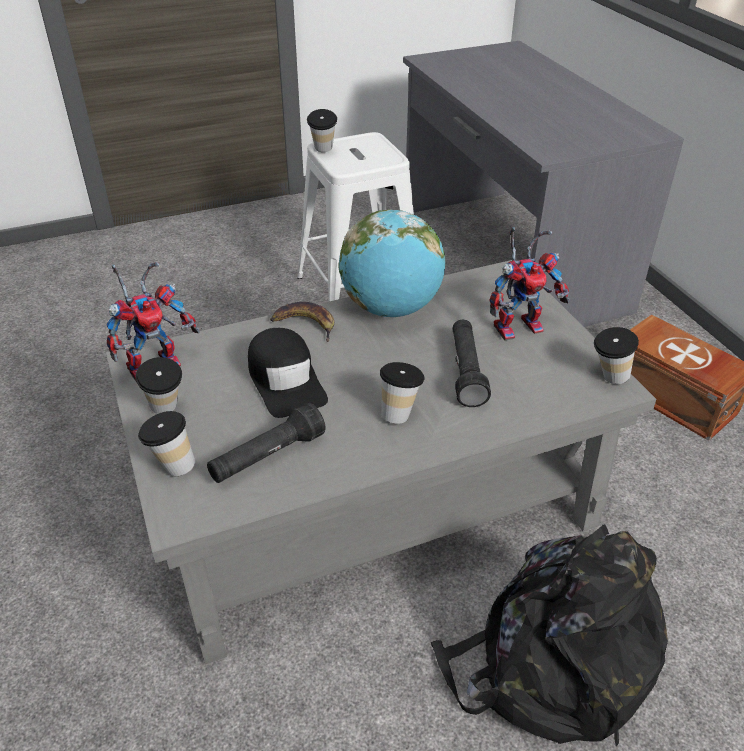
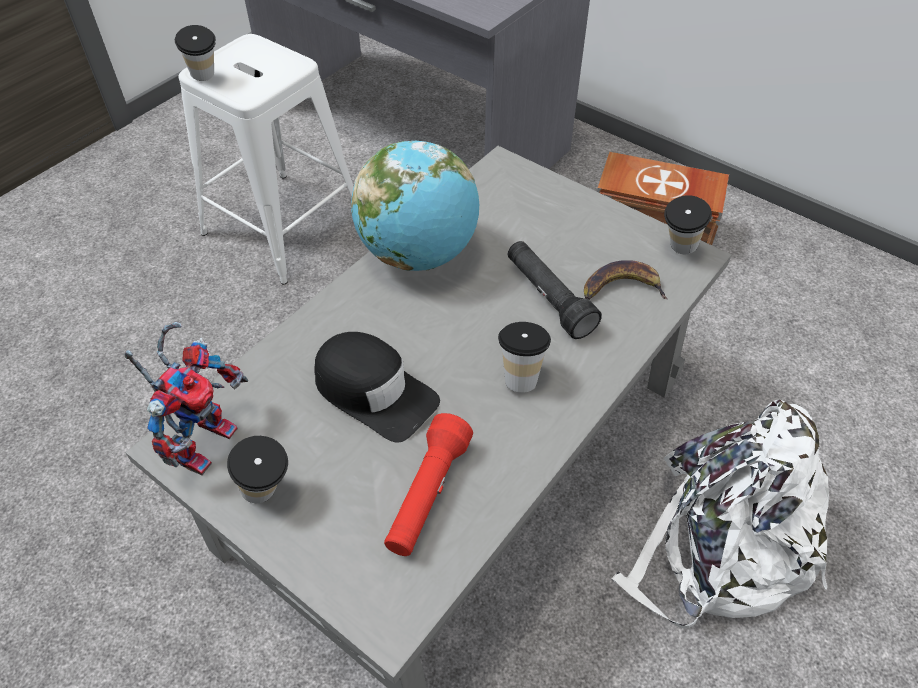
camera: 30 degrees left, 10 degrees up
(172, 466) = (331, 560): cup -> none
(267, 457) = (427, 495): black flashlight -> red flashlight
(306, 324) = (341, 311): banana -> banana (622, 287)
(520, 325) = (559, 222): toy robot -> none
(548, 667) = (718, 545): black backpack -> white backpack

